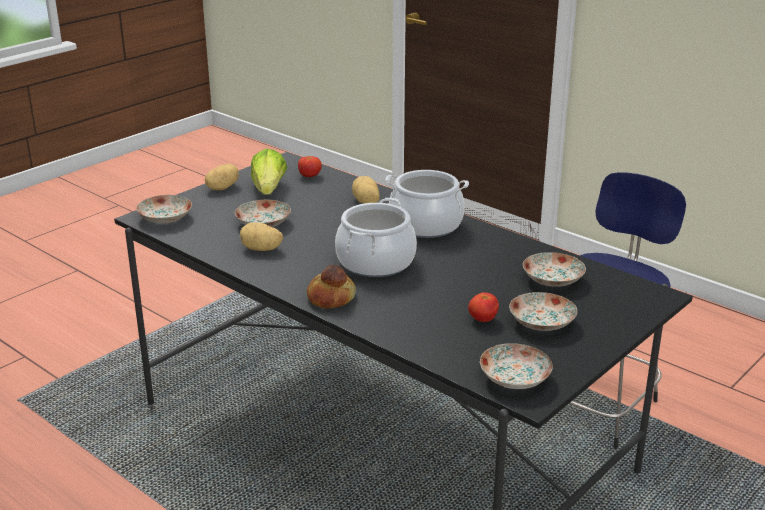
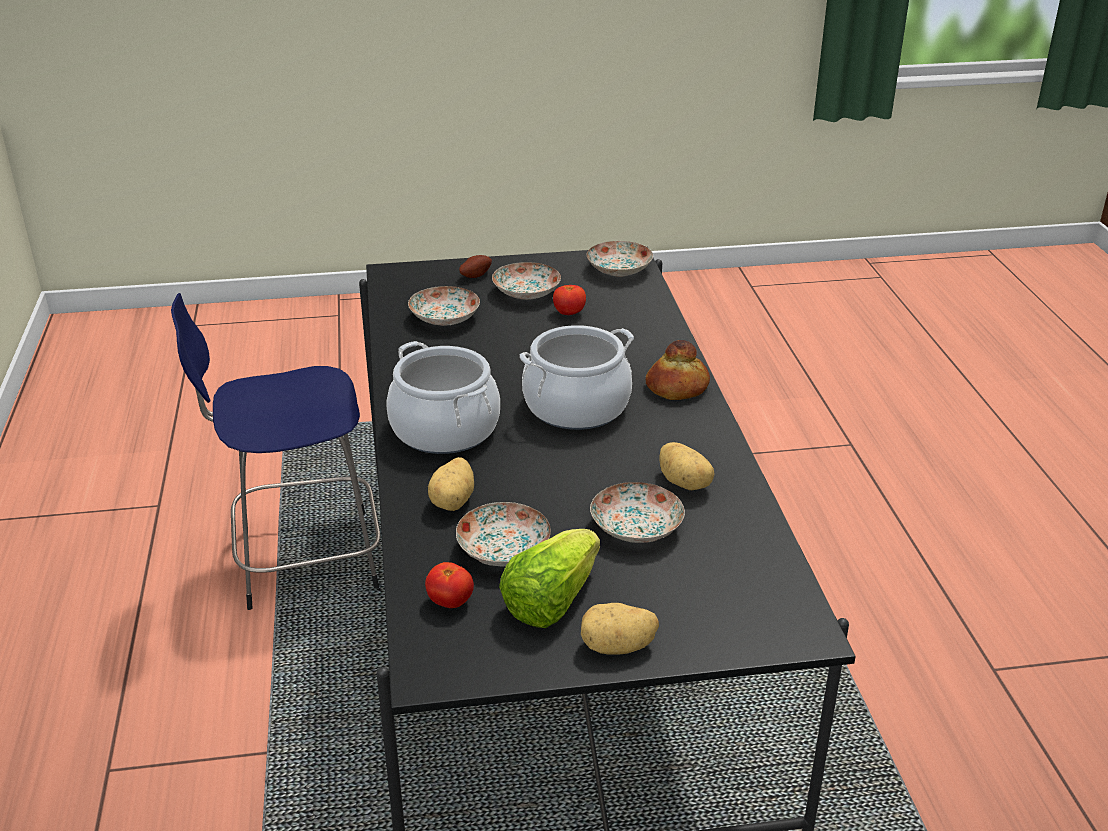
camera: 140 degrees left, 5 degrees up
(164, 218) = (772, 611): plate -> plate (504, 550)
(604, 320) = (475, 275): none -> potato

